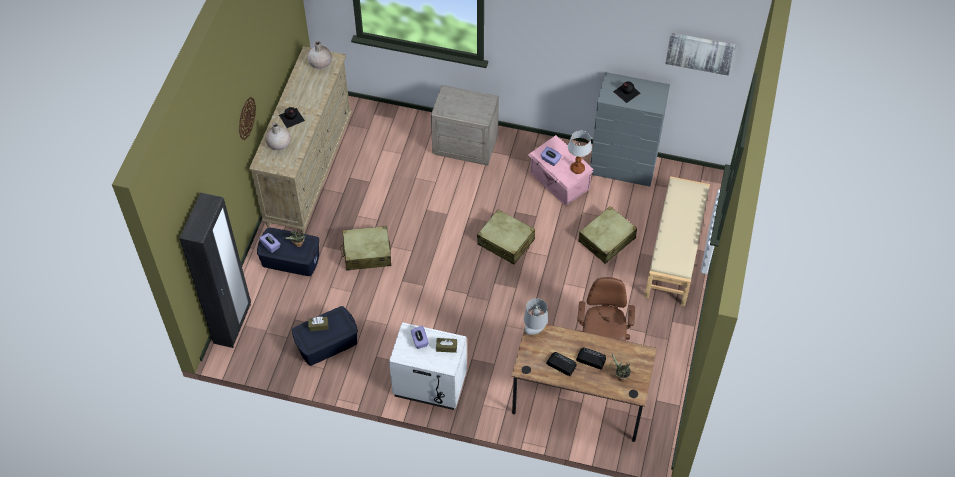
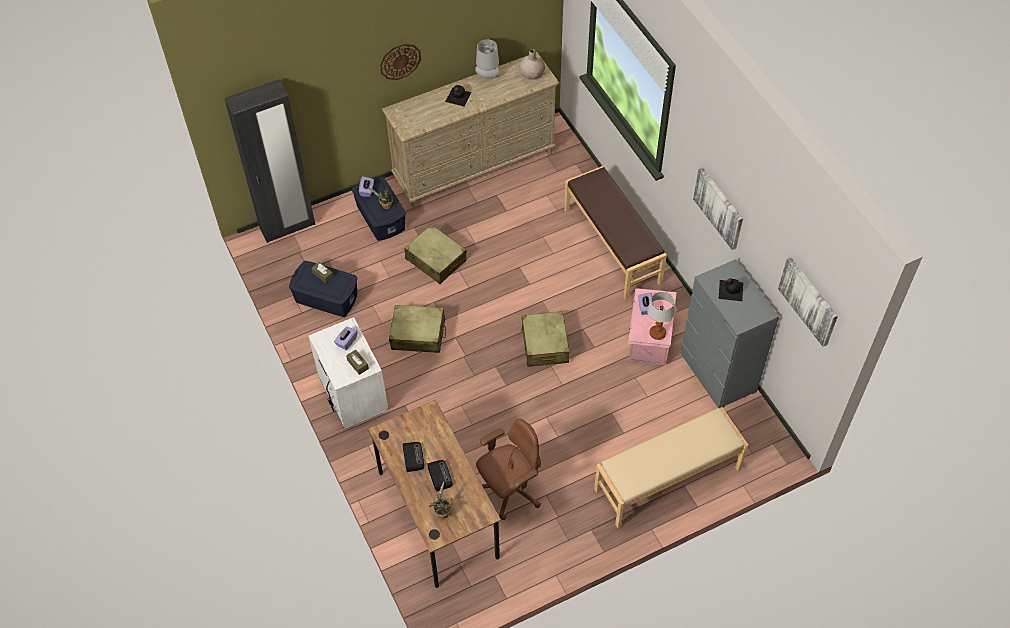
camera: 50 degrees right, 0 degrees up
(279, 144) = (424, 108): beige vase -> none
(465, 145) = (613, 245): beige nightstand -> brown bench
(535, 330) = (430, 413): grey table lamp -> grey table lamp (488, 77)
(572, 44) = (719, 207): none -> picture
(607, 240) = (625, 417): beige suitcase -> beige suitcase (418, 334)

